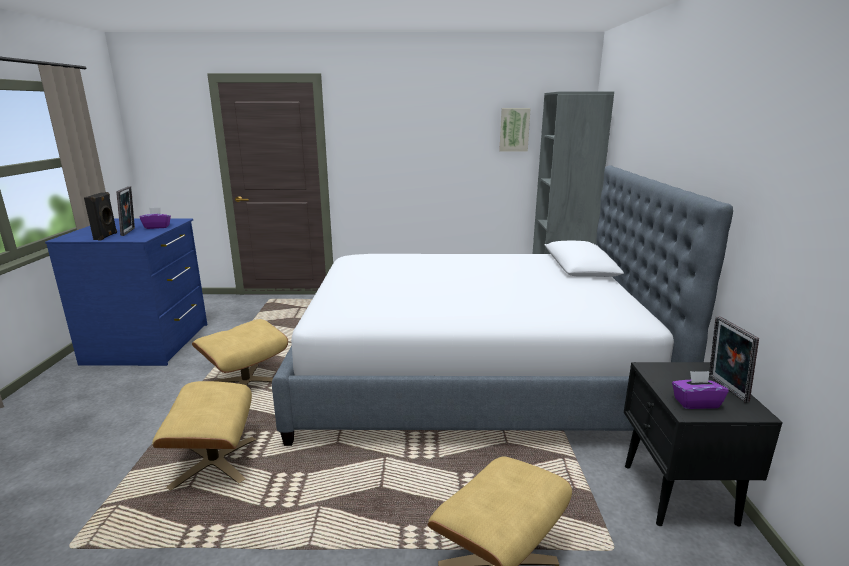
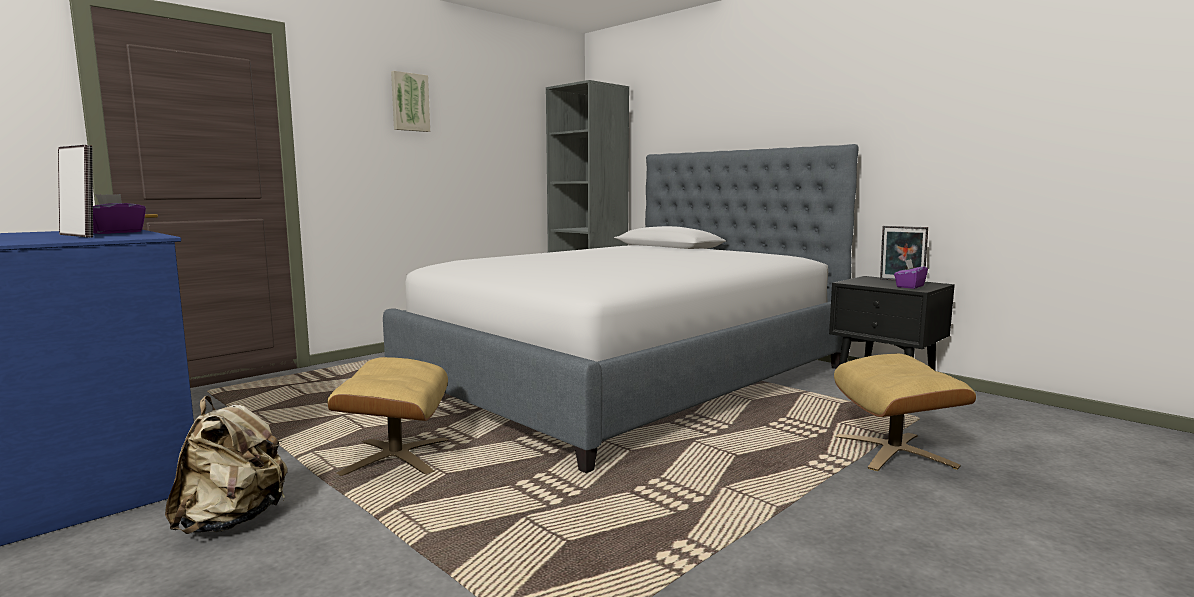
camera: 45 degrees left, 10 degrees down
(106, 236) = (53, 239): black speaker -> none
(144, 390) = (232, 521): none -> beige backpack
(213, 462) = (541, 517): beige ottoman -> none
(514, 129) = (519, 126): picture -> picture (409, 102)

